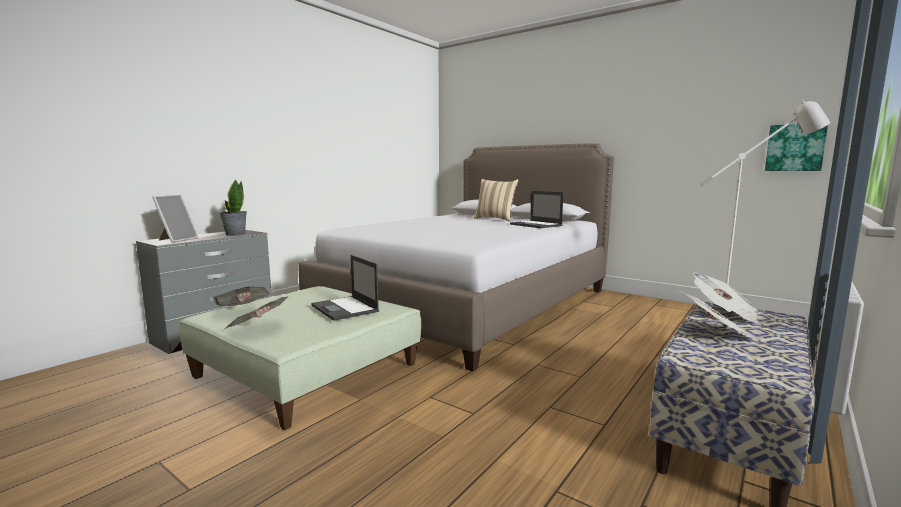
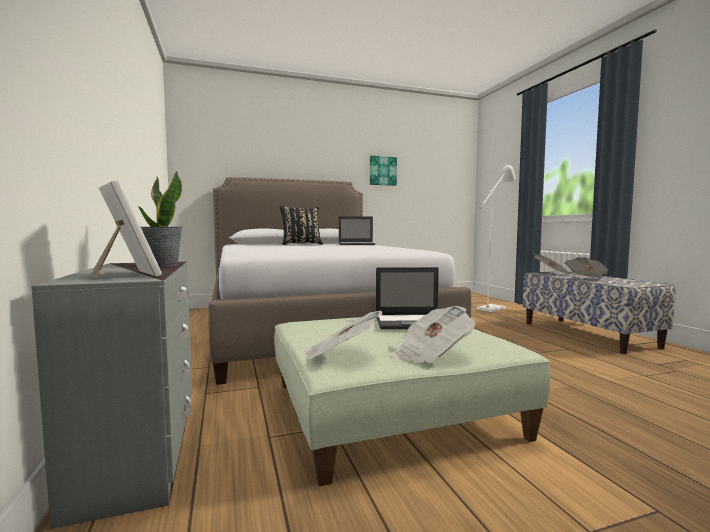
camera: 55 degrees left, 5 degrees down
(495, 219) = (301, 244): beige pillow -> black pillow
(795, 147) = (455, 193): picture -> picture (382, 171)

